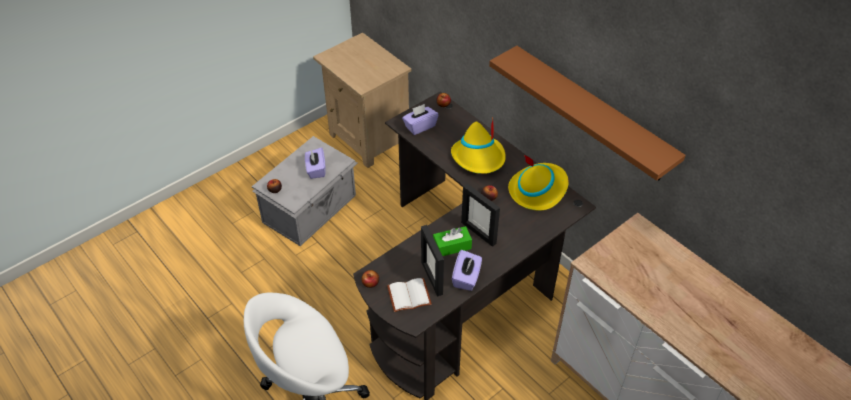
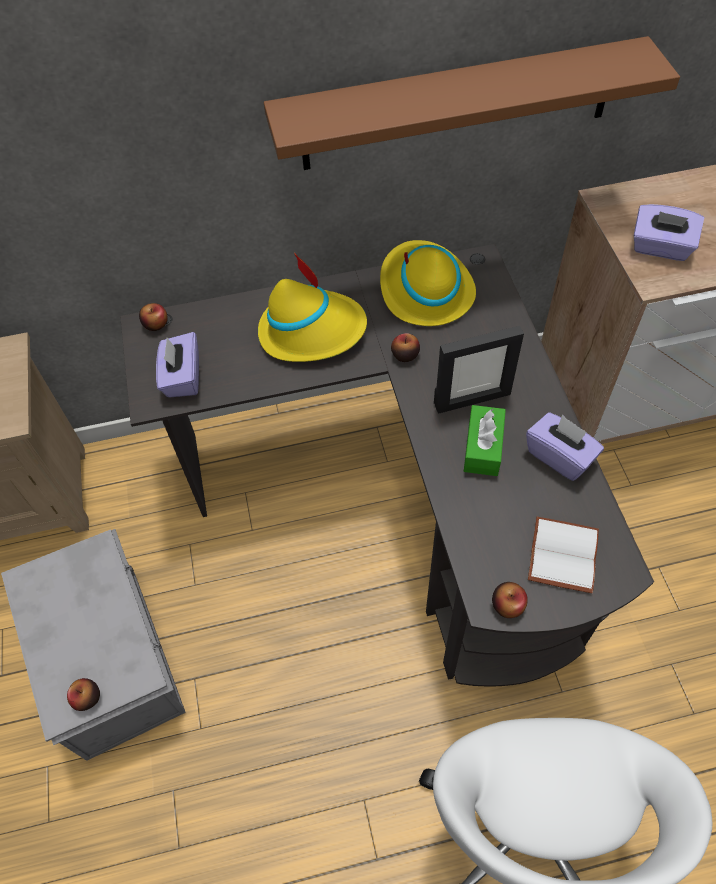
camera: 60 degrees left, 10 degrees up
(316, 170) = (89, 602): purple tissue box -> purple tissue box (660, 248)
(432, 278) = (538, 503): picture frame -> none

